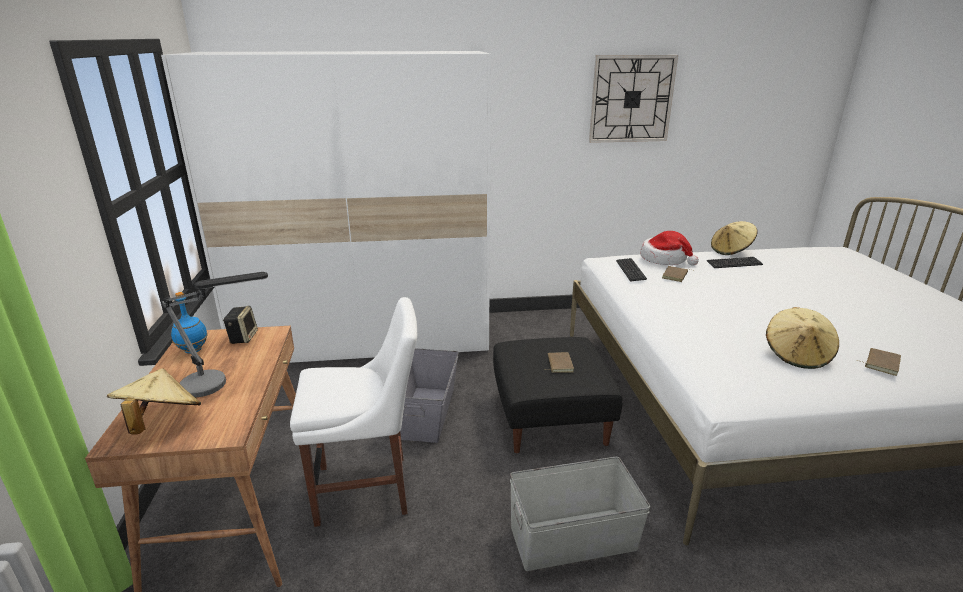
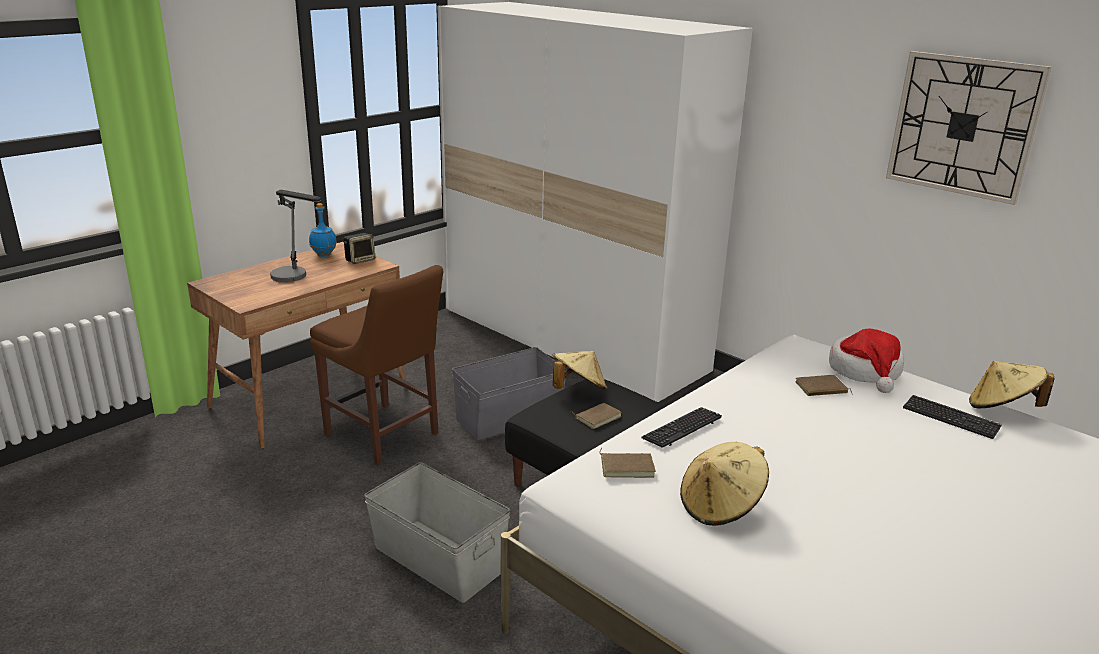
camera: 50 degrees right, 0 degrees up
(161, 421) = (238, 283): beige hat -> beige hat (578, 389)
(368, 489) = (385, 436): white chair -> brown chair
(630, 271) = (785, 361): keyboard -> keyboard (682, 429)
(880, 363) = (794, 571): brown book -> brown book (627, 467)

